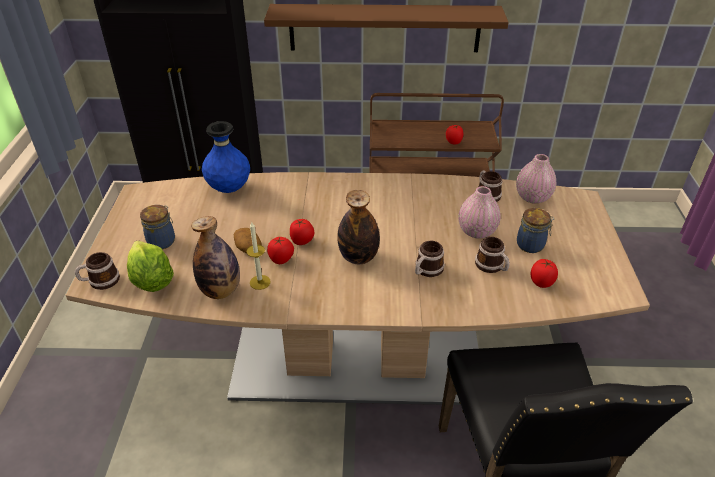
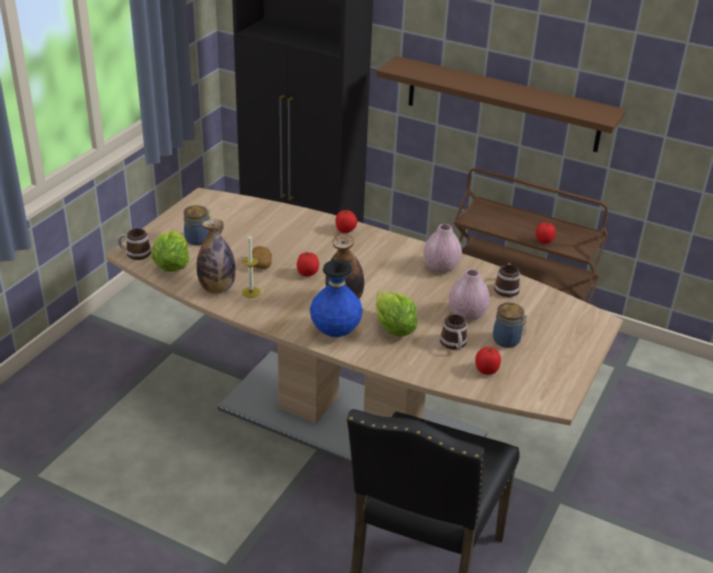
camera: 25 degrees right, 5 degrees down
(229, 189) = (279, 215): blue vase -> blue vase (335, 332)
(281, 260) = (280, 282): tomato -> tomato (345, 230)
(426, 270) = (393, 328): mug -> lettuce
(532, 197) = (549, 304): pink vase -> pink vase (441, 267)

